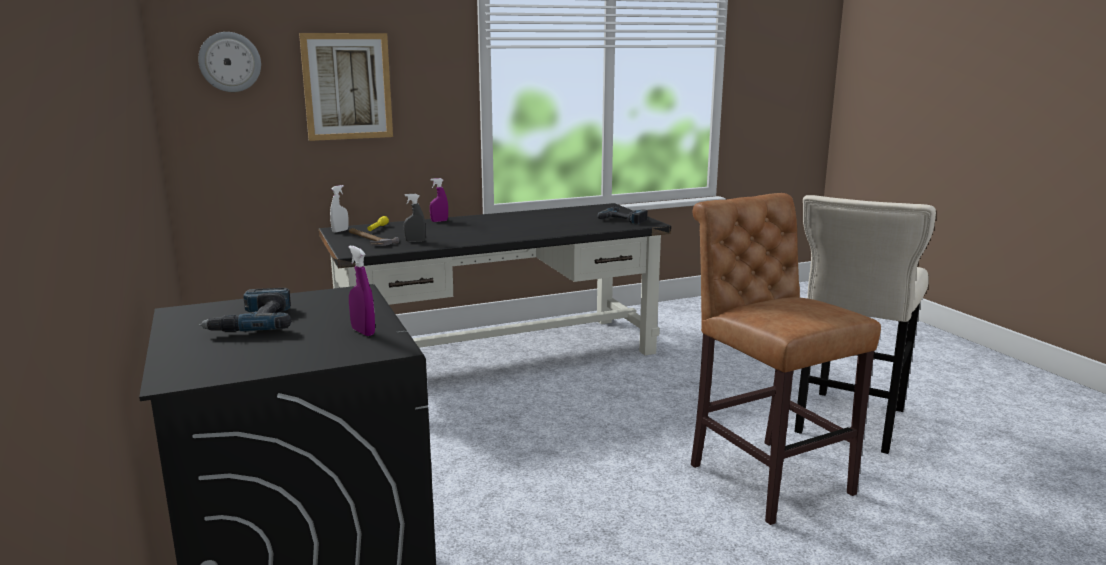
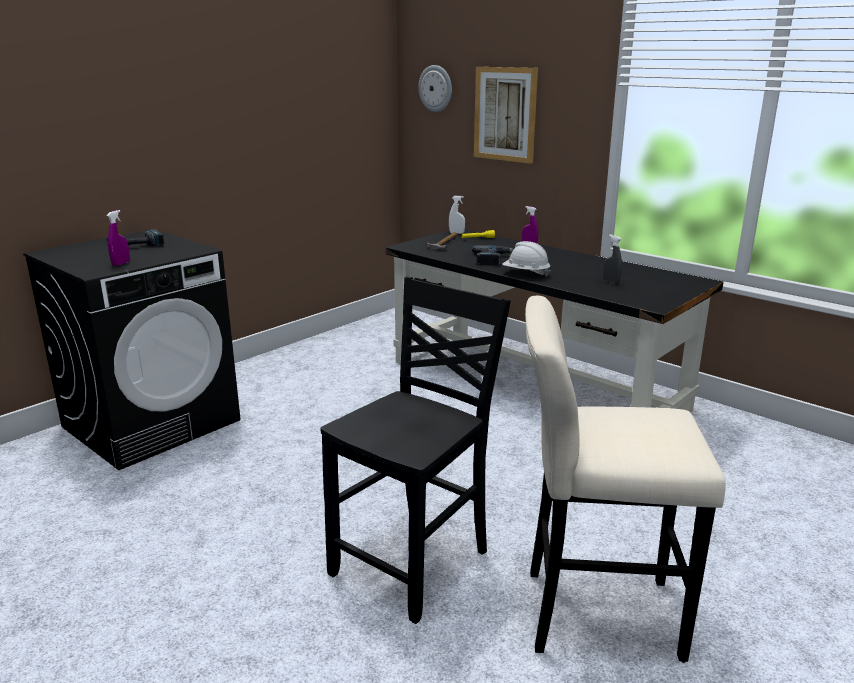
camera: 65 degrees right, 5 degrees up
(415, 241) = (456, 252): grey spray bottle -> grey spray bottle (611, 282)
(523, 235) = (525, 274): none -> white hard hat
(624, 219) = (652, 294): power drill -> power drill (492, 259)
(764, 475) = (415, 563): brown stool -> black chair

